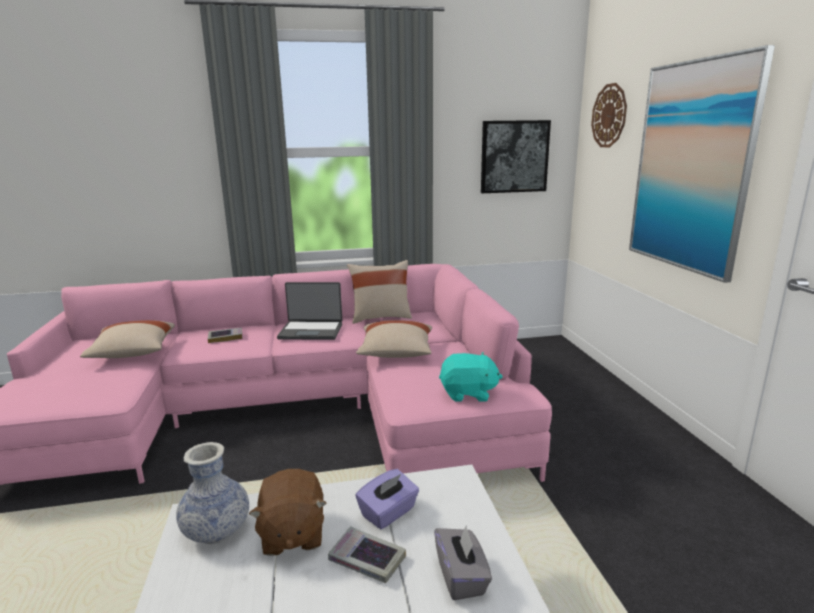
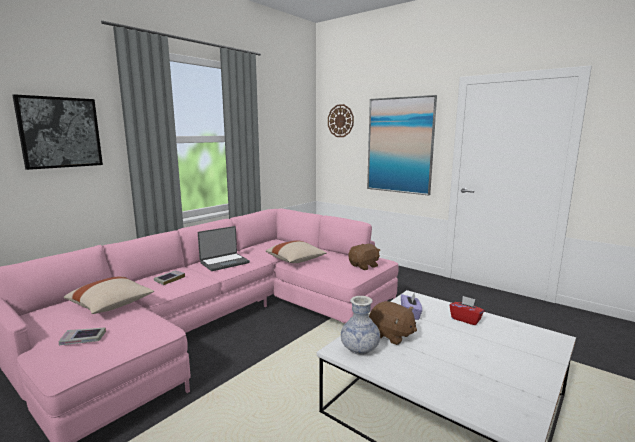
camera: 40 degrees left, 5 degrees down
(367, 559) = (431, 329): book -> book (83, 339)
(380, 317) = (251, 247): beige pillow -> none
(461, 577) = (465, 319): grey tissue box -> red tissue box
(468, 393) = (364, 266): turquoise plush toy -> brown plush toy
(514, 156) = (291, 142): picture -> picture (60, 132)

